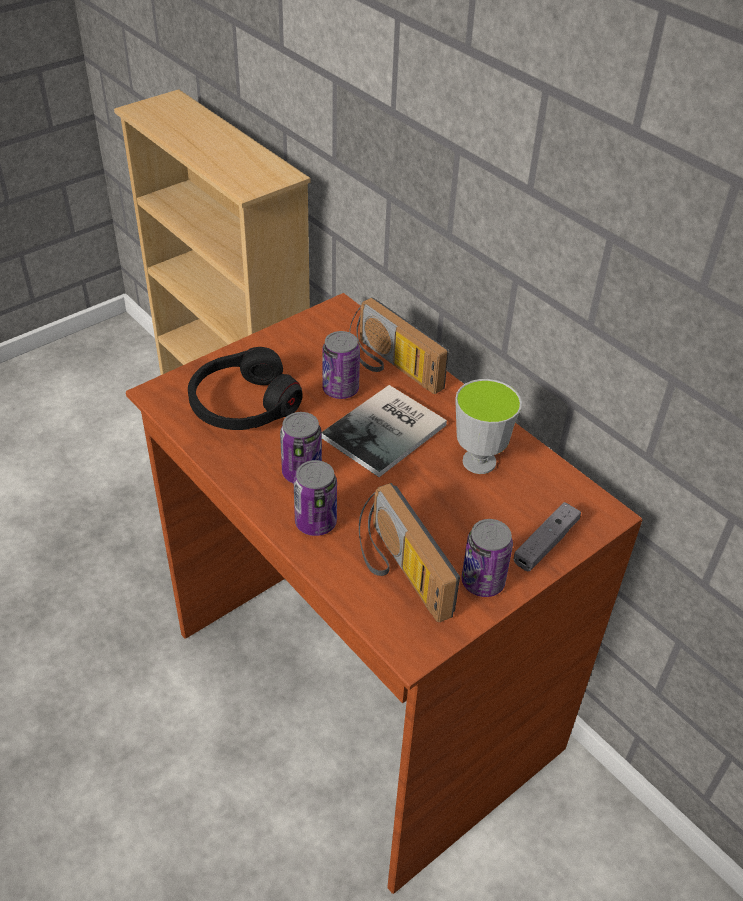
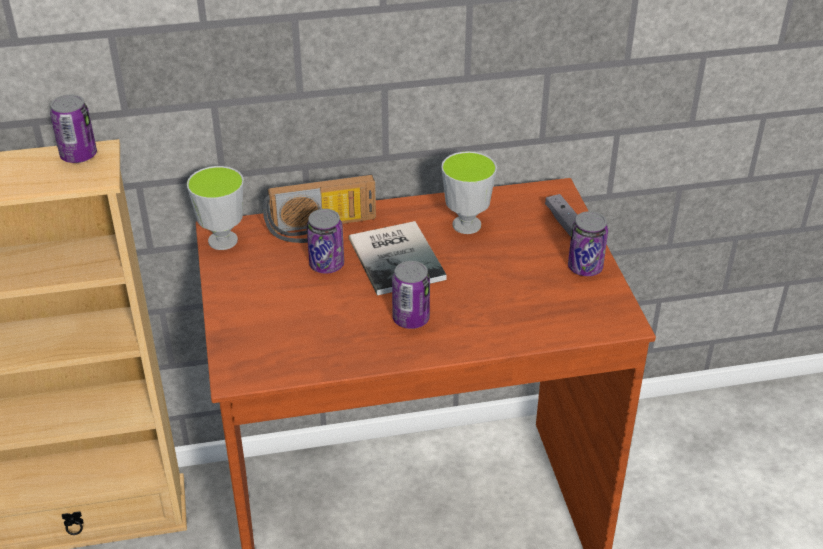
camera: 60 degrees left, 5 degrees down
(243, 404) = (298, 326): black headphones -> none
(315, 522) = (472, 329): can -> can (79, 156)
(327, 317) = (223, 241): none -> cup
(398, 571) = (550, 304): radio -> none

